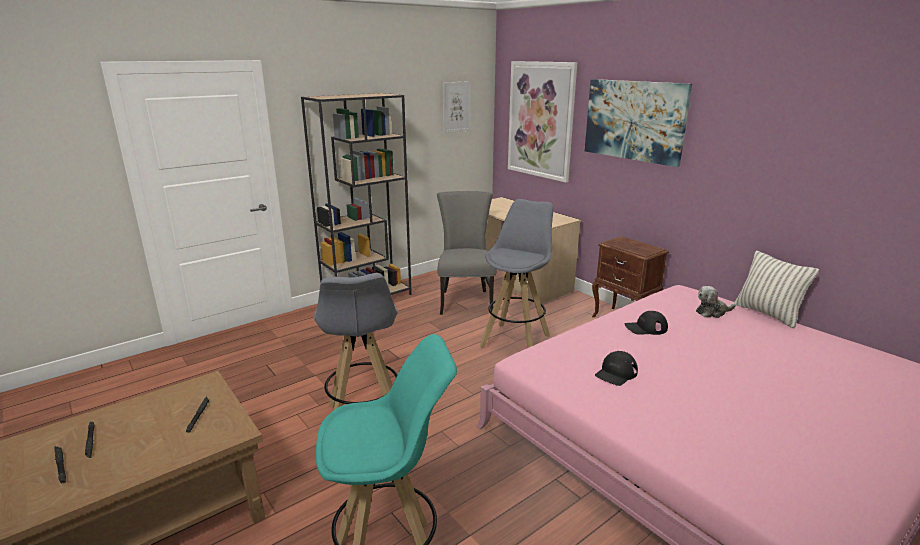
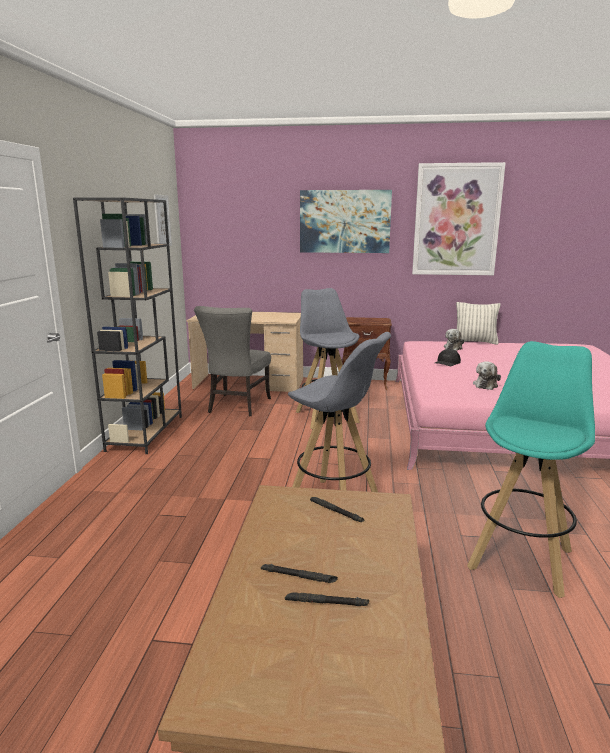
camera: 45 degrees left, 5 degrees down
(465, 300) = (237, 406): grey chair -> grey chair turned 120 degrees counterclockwise
(541, 120) = (244, 230): picture -> picture (456, 220)
(616, 373) = (486, 385): black cap -> plush toy

